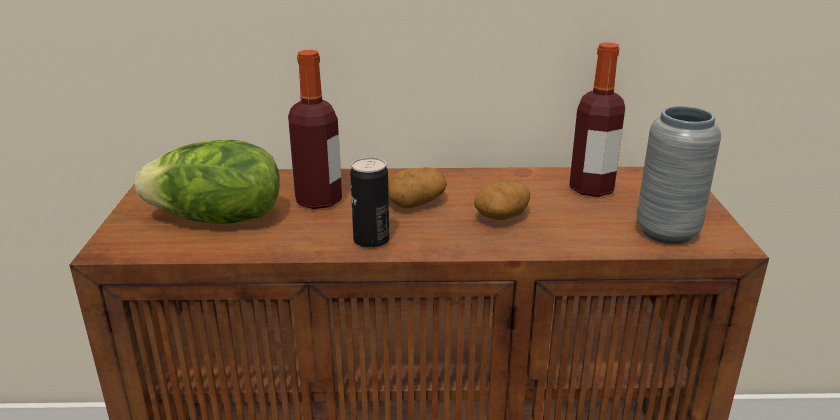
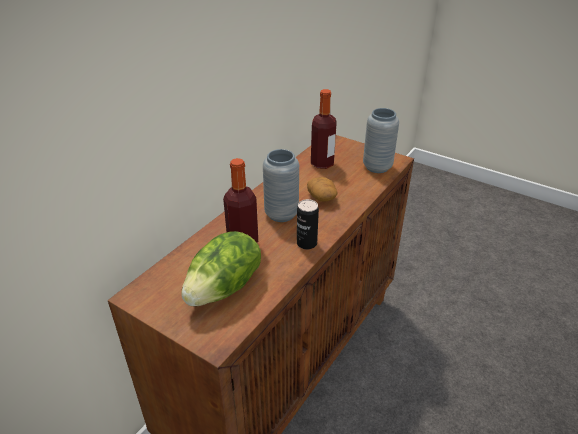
camera: 55 degrees left, 10 degrees up
(415, 202) = (281, 214): potato -> grey vase

